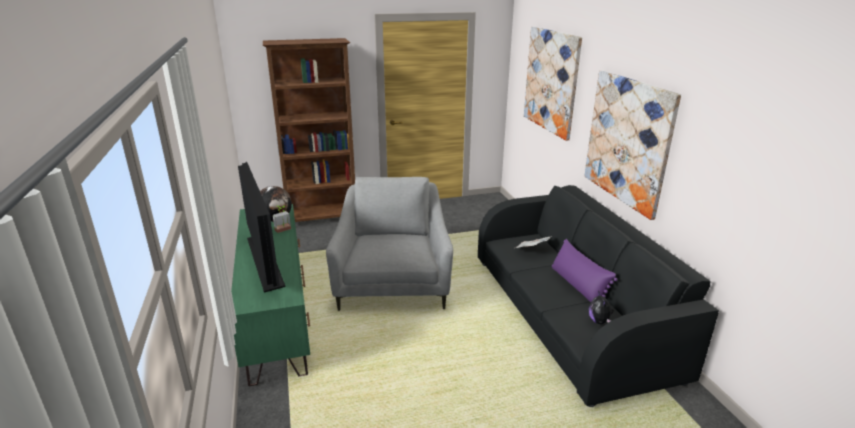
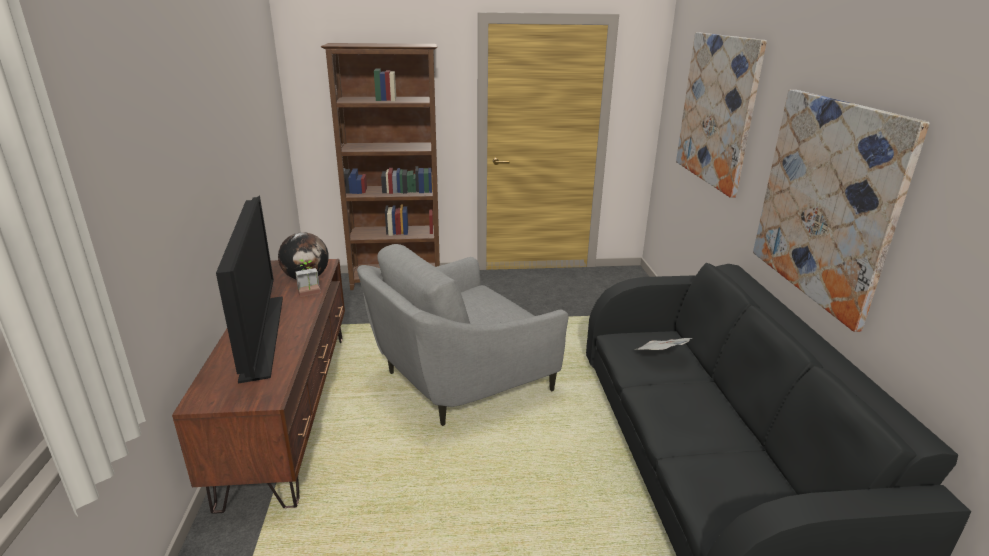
camera: 10 degrees right, 0 degrees up
(276, 314) = (290, 407): green tv stand -> brown tv stand
(393, 283) = (459, 380): grey armchair -> grey armchair turned 135 degrees counterclockwise
(578, 286) = (723, 422): purple pillow -> none
(599, 321) = (749, 489): plush toy -> none

